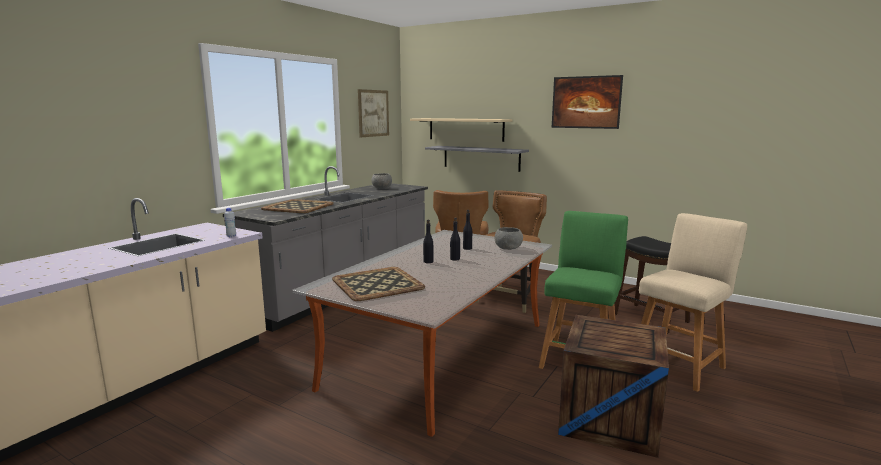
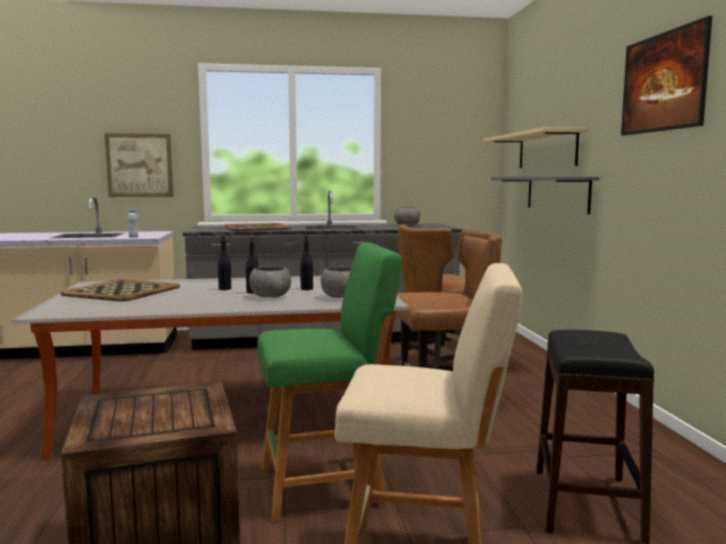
camera: 50 degrees right, 5 degrees down
(373, 113) = (444, 134): picture -> picture (139, 165)
(478, 259) = (270, 297): none -> grey bowl

